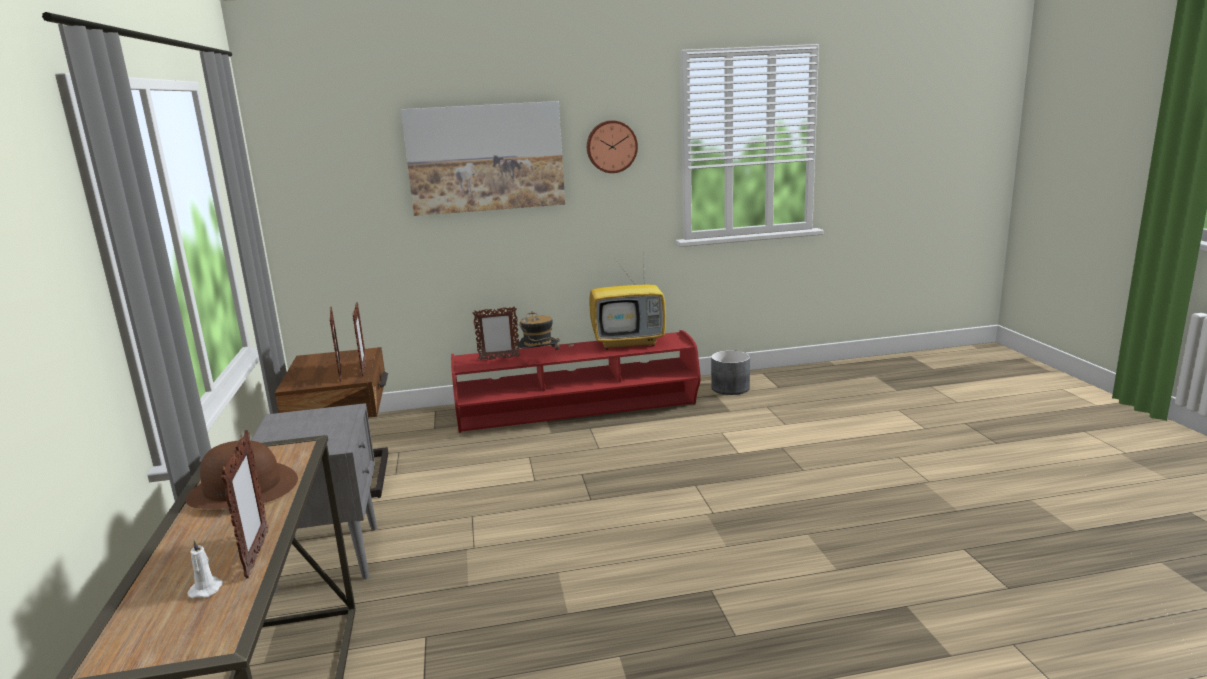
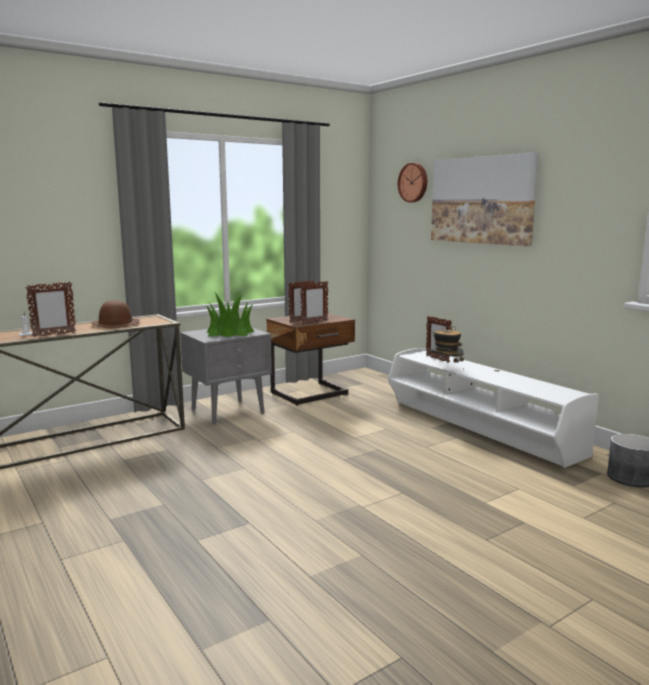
camera: 65 degrees right, 5 degrees down
(309, 428) = (229, 332): none -> potted plant
(578, 412) = (478, 428): red tv stand -> white tv stand
(611, 146) = (578, 196): wall clock -> wall clock (413, 182)
(629, 342) = (533, 384): television -> none

